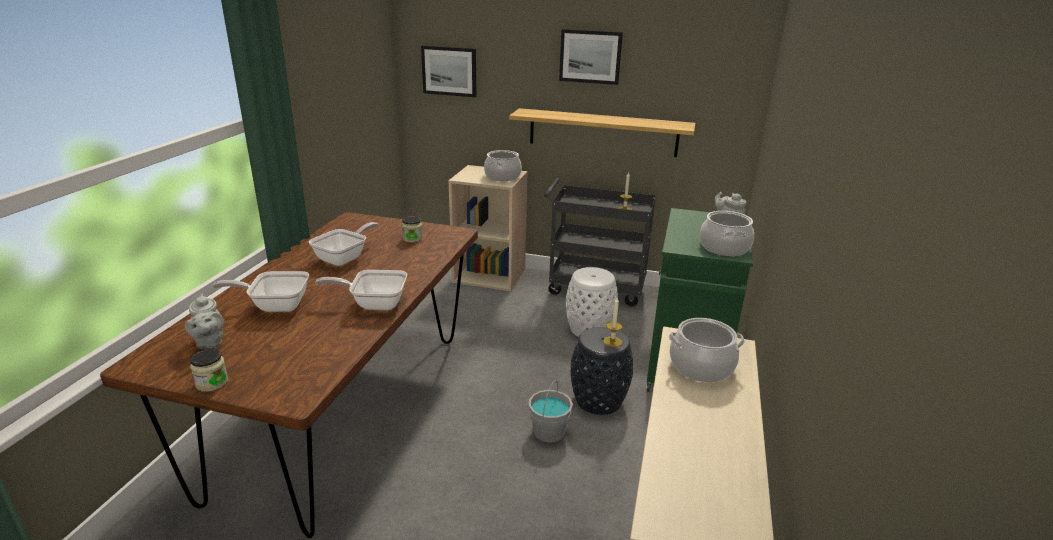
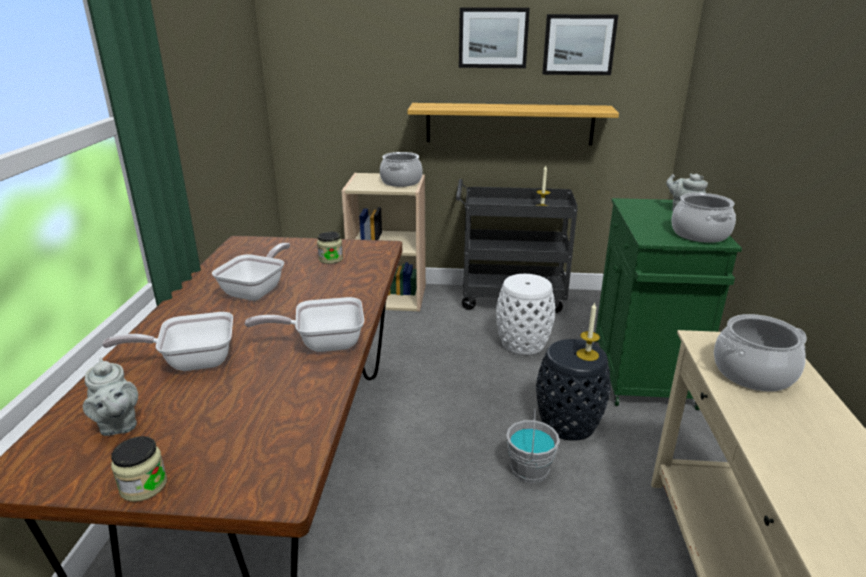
camera: 10 degrees left, 0 degrees up
(449, 71) = (327, 64): picture -> picture (579, 45)

